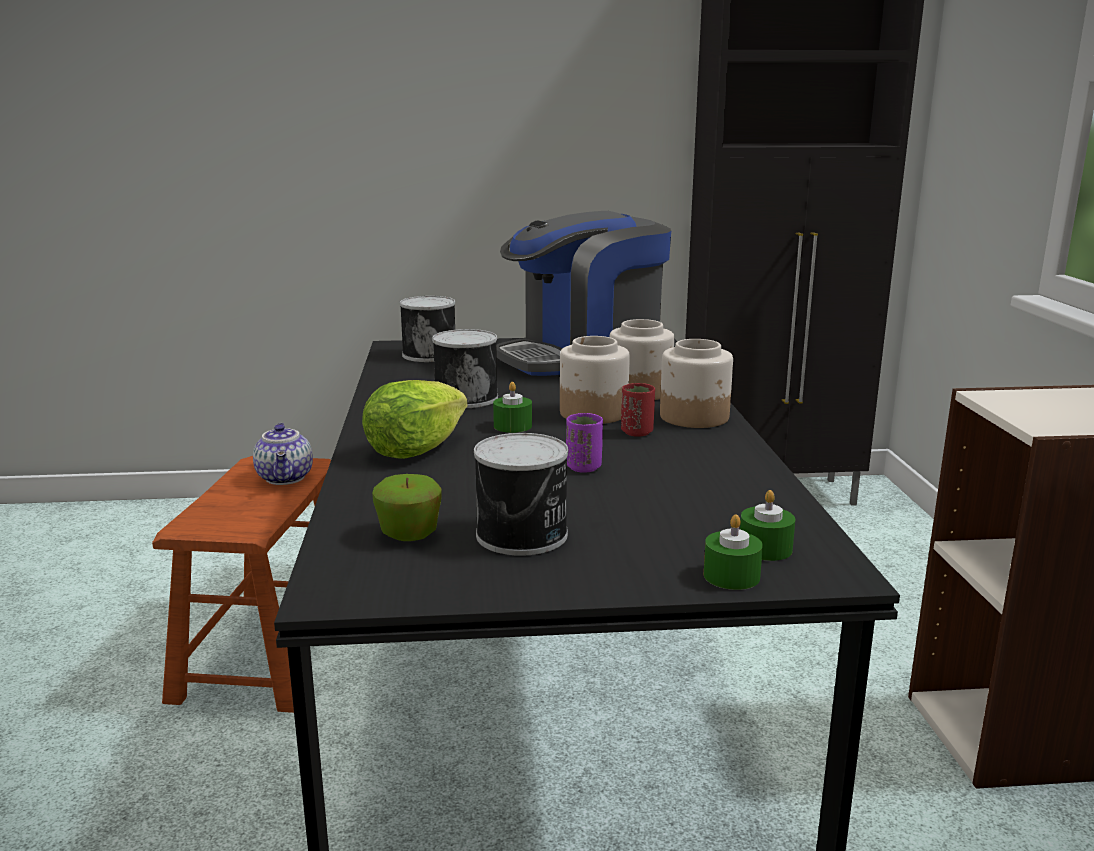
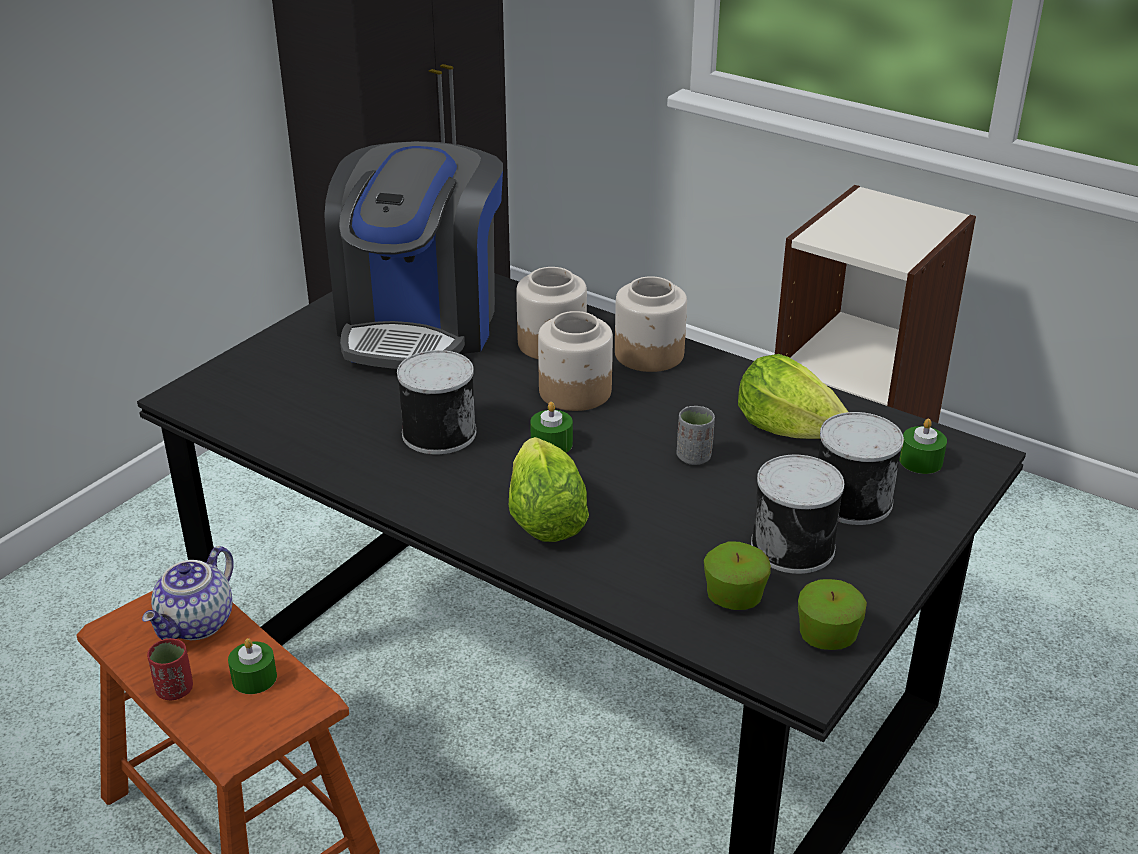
camera: 50 degrees left, 15 degrees up
(286, 478) = (197, 624): teapot -> teapot turned 90 degrees clockwise
(406, 585) = (827, 637): none -> apple
(430, 354) = (258, 390): can -> can (850, 499)
(583, 467) = (694, 457): purple cup -> grey cup
(637, 432) = (648, 396): red cup -> red cup (175, 690)
(695, 485) = (787, 429): none -> lettuce
(731, 576) = (947, 496): green candle -> green candle (254, 678)

